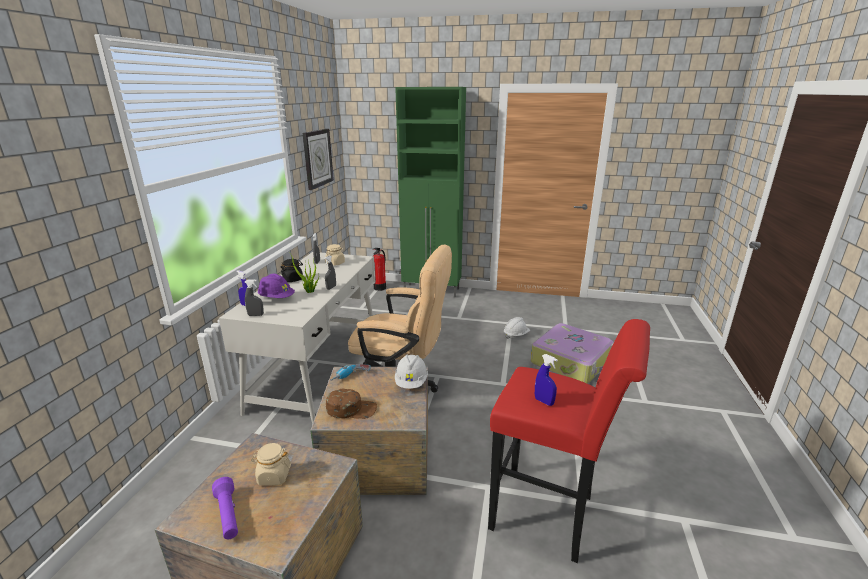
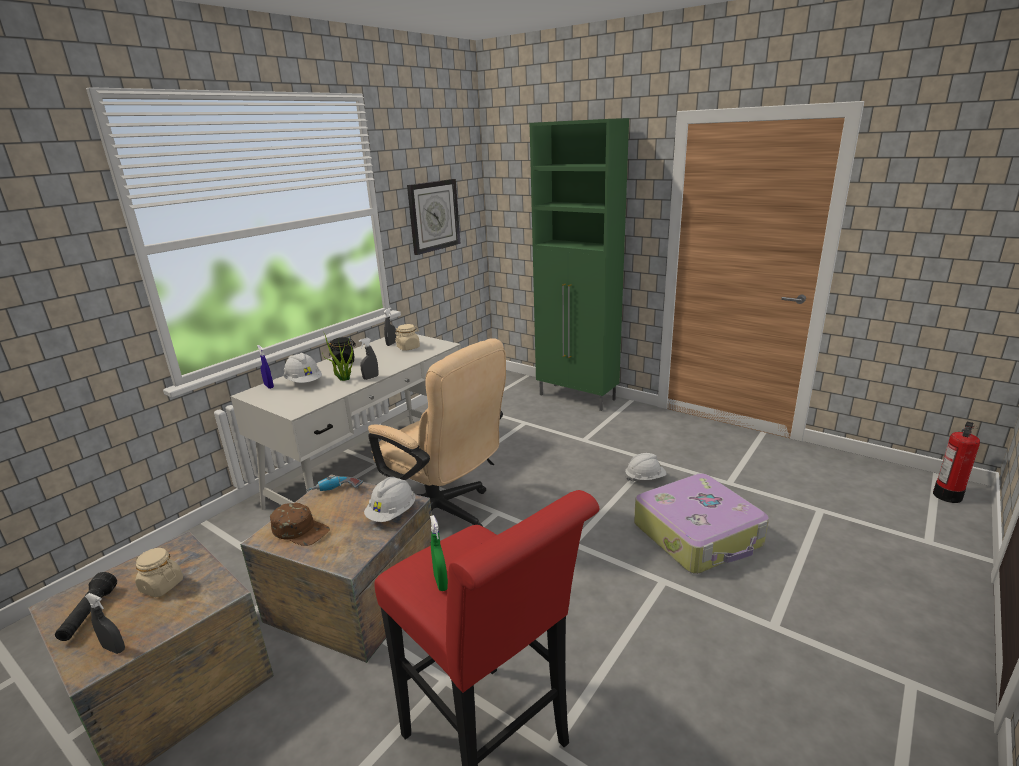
camera: 25 degrees right, 0 degrees up
(228, 515) = (89, 614): purple flashlight -> black flashlight
(255, 315) = (264, 399): grey spray bottle -> grey spray bottle (114, 648)
(276, 298) = (304, 382): purple hard hat -> white hard hat
(380, 288) = (515, 384): fire extinguisher -> fire extinguisher (948, 495)
(544, 401) = (441, 582): blue spray bottle -> green spray bottle

